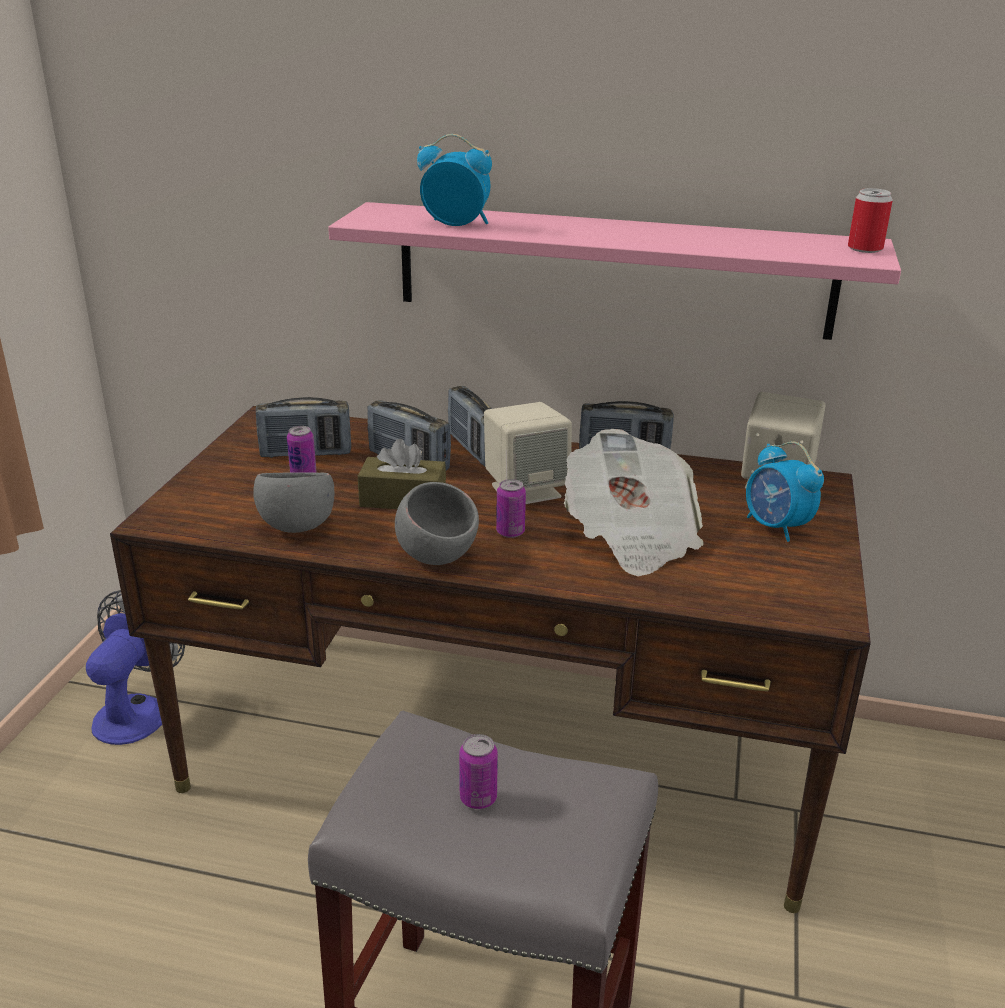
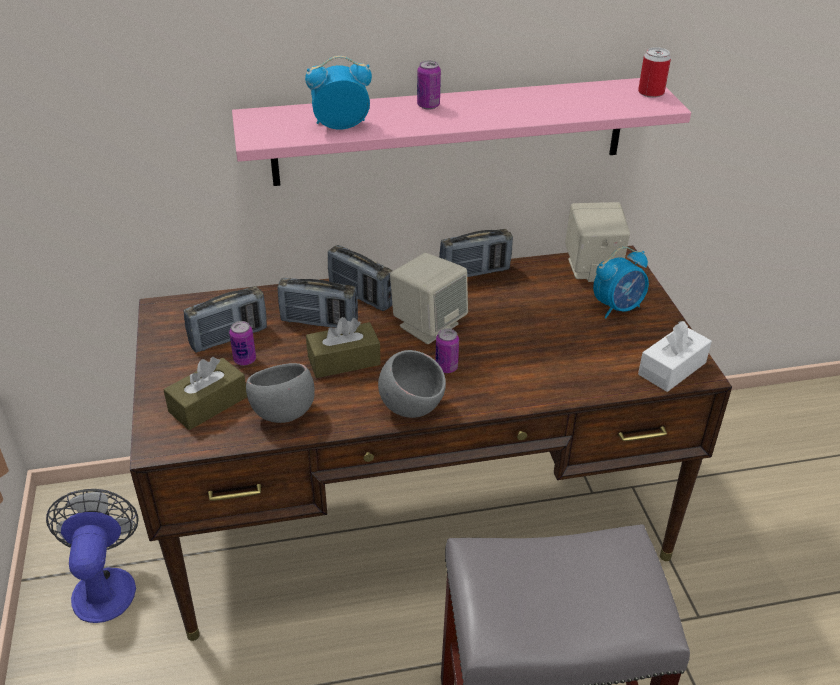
camera: 25 degrees left, 10 degrees up
(232, 501) = (208, 404): none -> brown tissue box
(478, 798) = (554, 588): can -> can (428, 105)
(631, 536) = (531, 345): newspaper -> none
(776, 527) = (618, 307): alarm clock -> alarm clock turned 60 degrees counterclockwise
(798, 603) = (672, 368): none -> white tissue box

